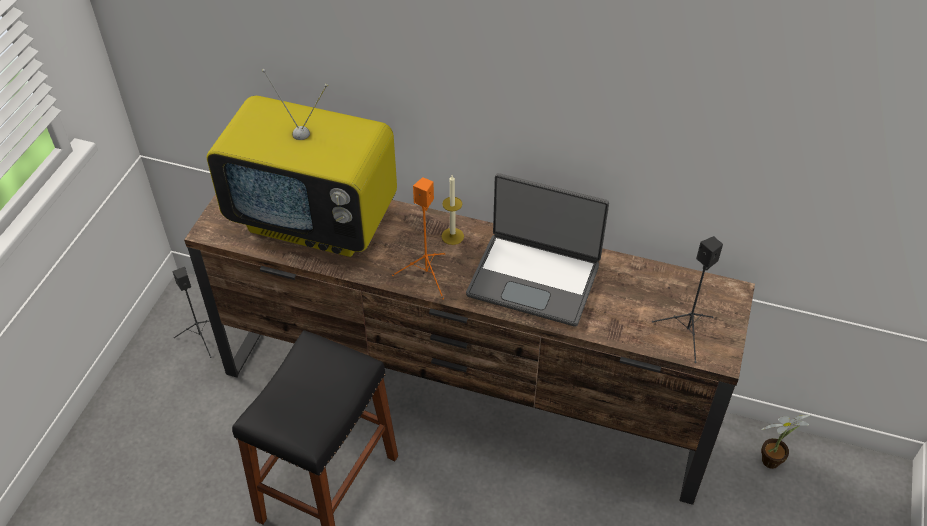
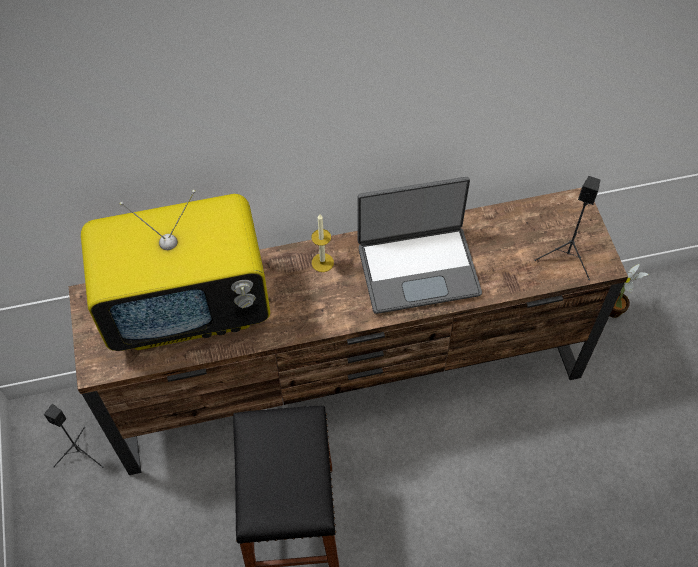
camera: 30 degrees left, 10 degrees up
(427, 276) = (327, 311): orange speaker -> none

